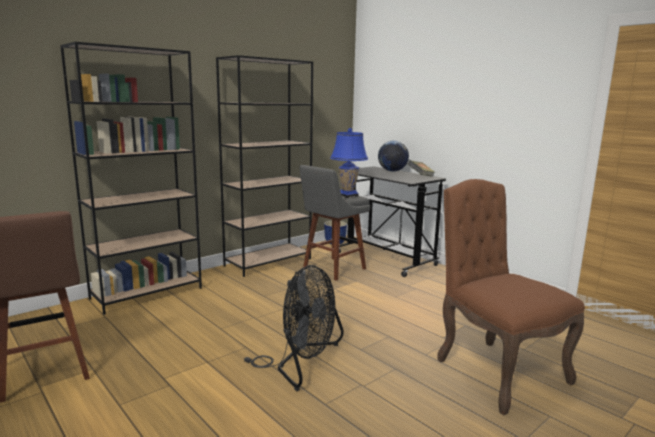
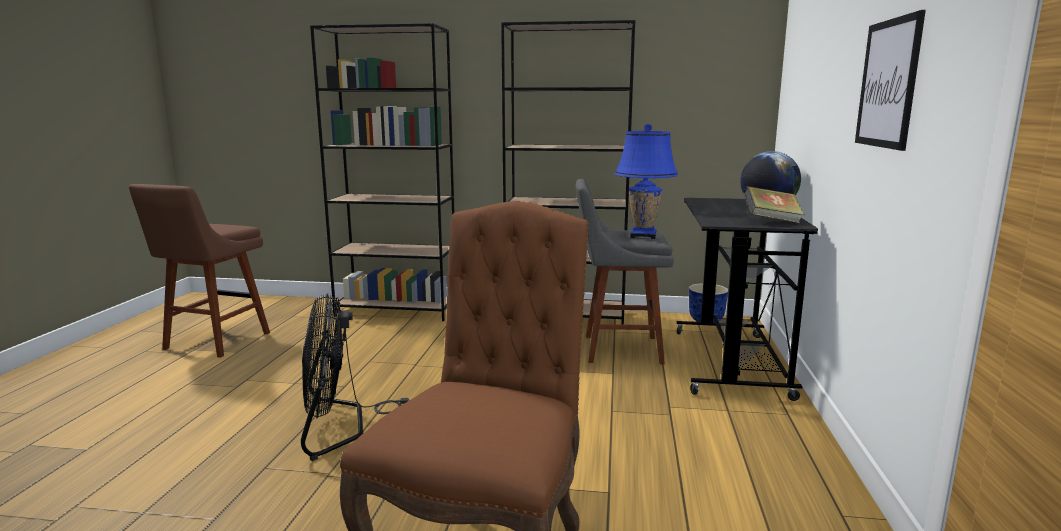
camera: 50 degrees right, 0 degrees up
(300, 362) = (342, 422): black fan -> black fan turned 90 degrees clockwise
(497, 111) = (888, 83): none -> picture

